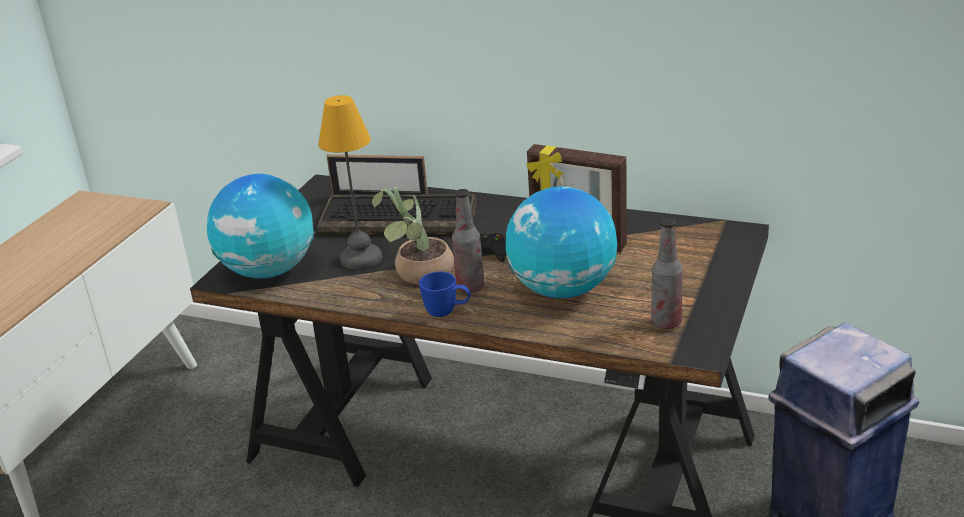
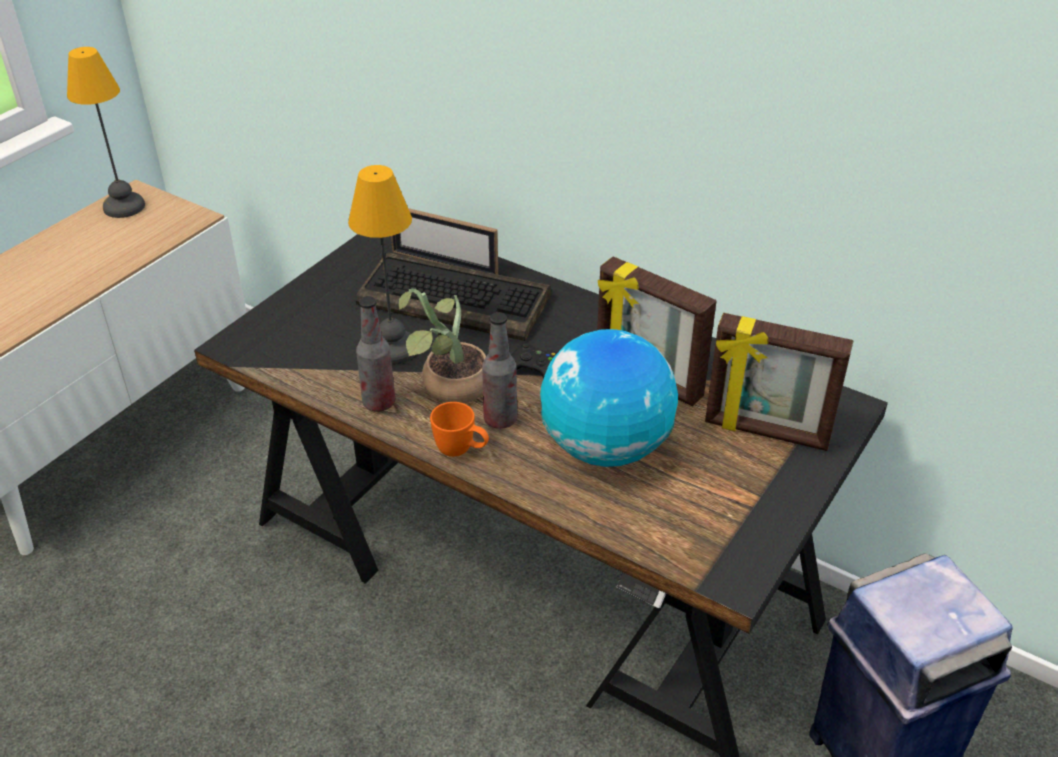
camera: 10 degrees right, 10 degrees up
(77, 210) = (123, 207): none -> table lamp
(269, 271) = (286, 344): globe -> none
(447, 312) = (461, 451): blue mug -> orange mug
(666, 323) = (711, 527): bottle -> bottle (379, 403)
(684, 258) = (766, 432): none -> picture frame

